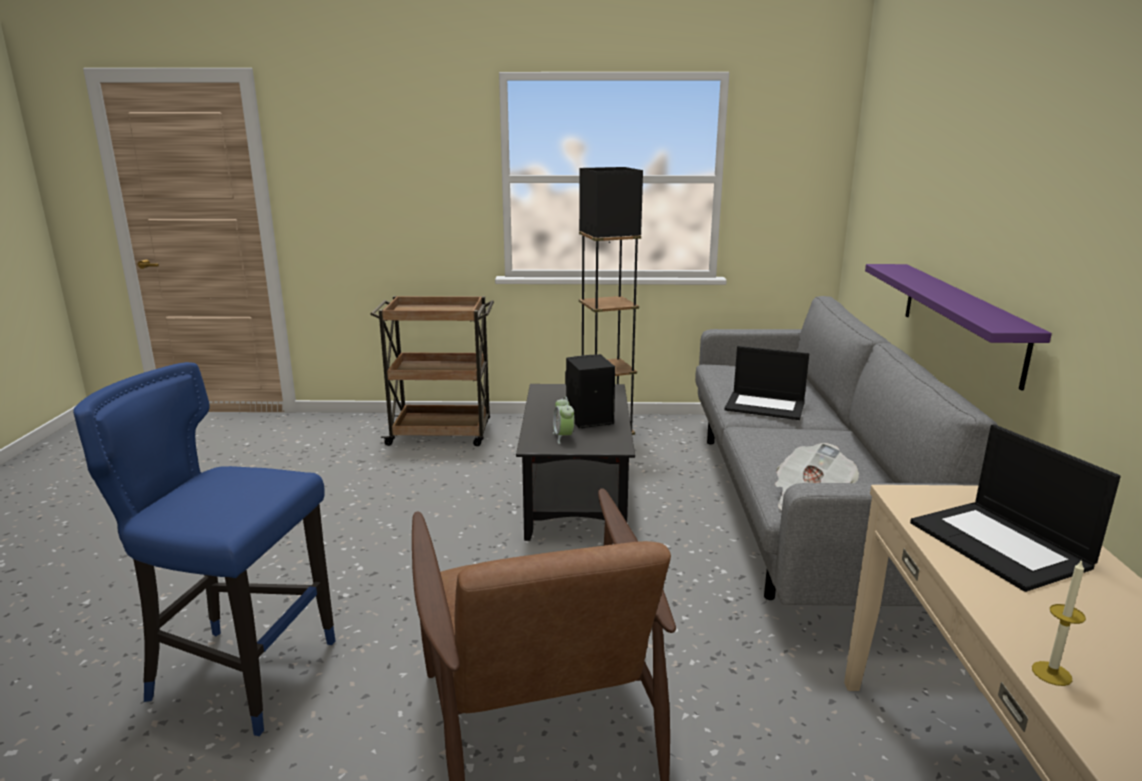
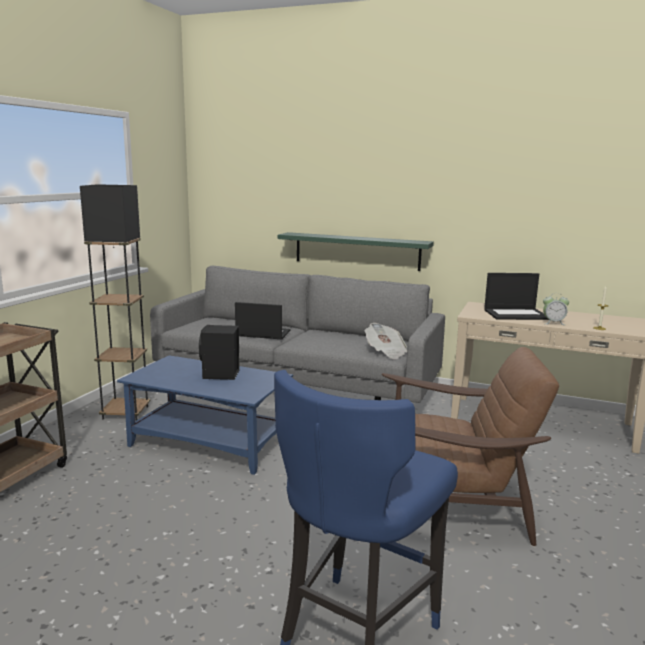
camera: 70 degrees left, 5 degrees down
(563, 437) = (243, 386): alarm clock -> alarm clock (553, 323)
(576, 496) = (210, 443): black coffee table -> blue coffee table
(766, 406) = (262, 333): laptop -> laptop turned 120 degrees counterclockwise
(961, 320) = (356, 251): purple shelf -> green shelf

